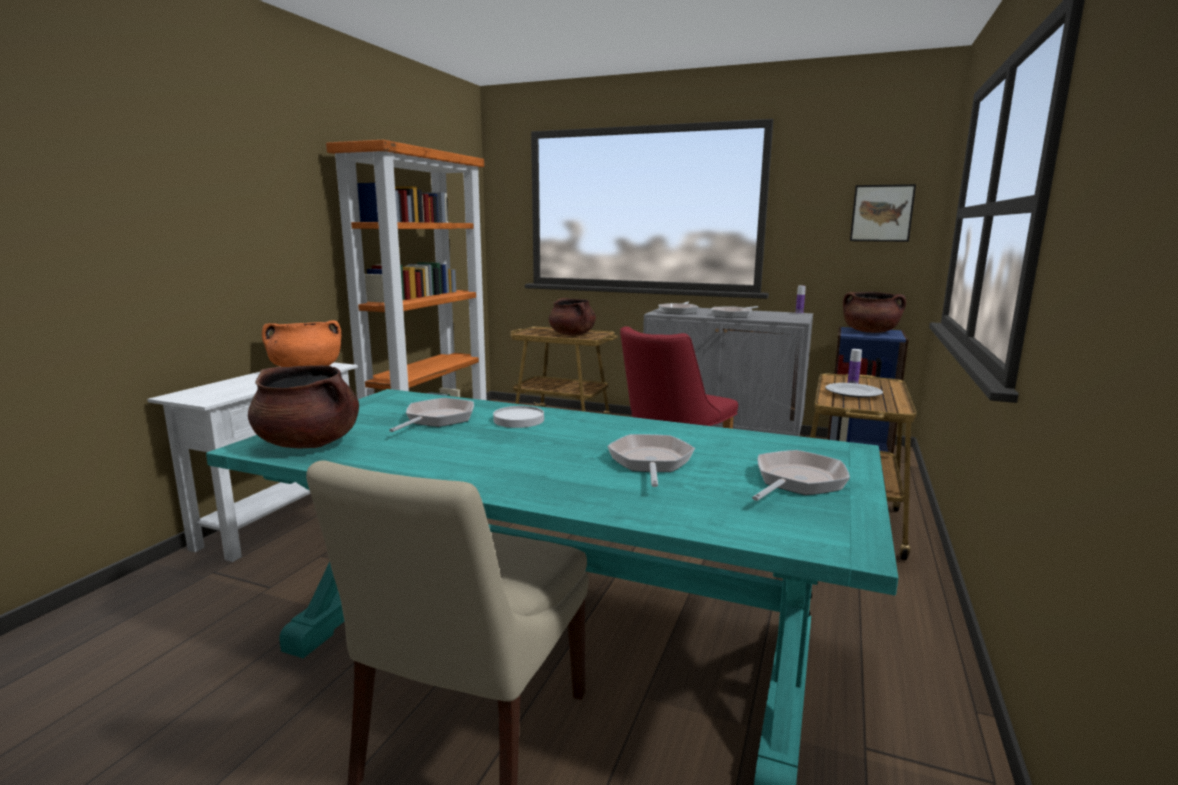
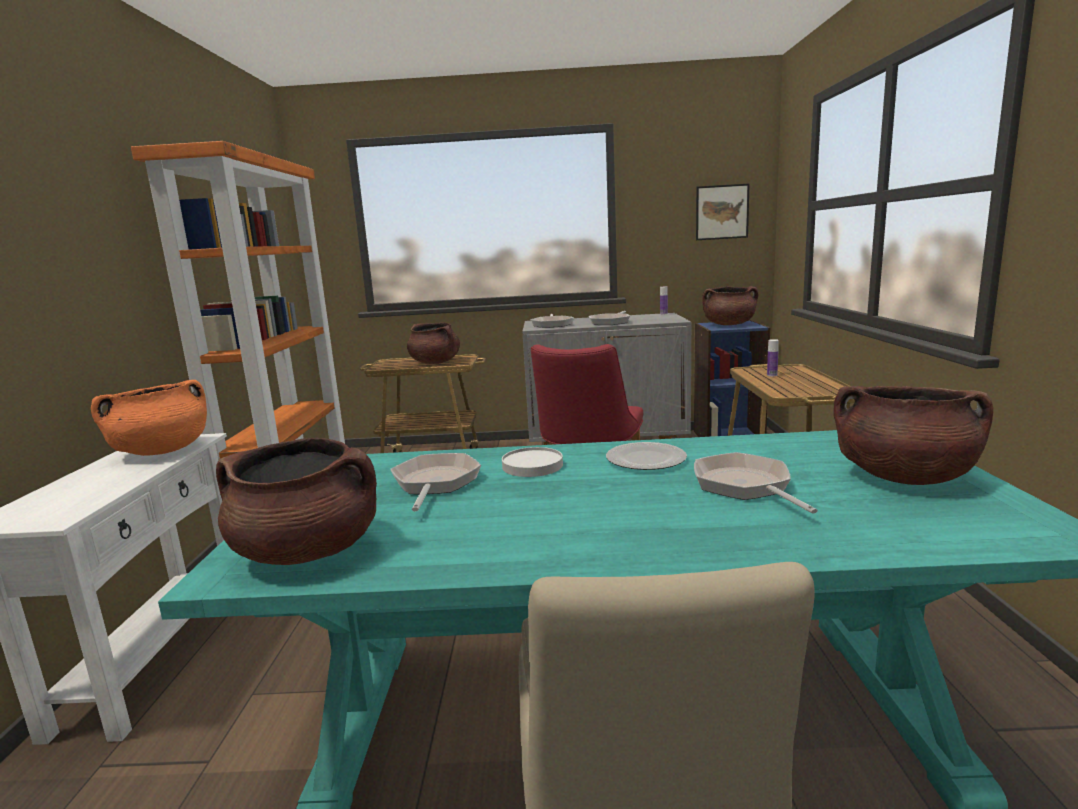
camera: 20 degrees left, 0 degrees up
(796, 481) = (903, 477): frying pan -> brown cooking pot
(853, 393) = (786, 381): plate -> plate (646, 460)

